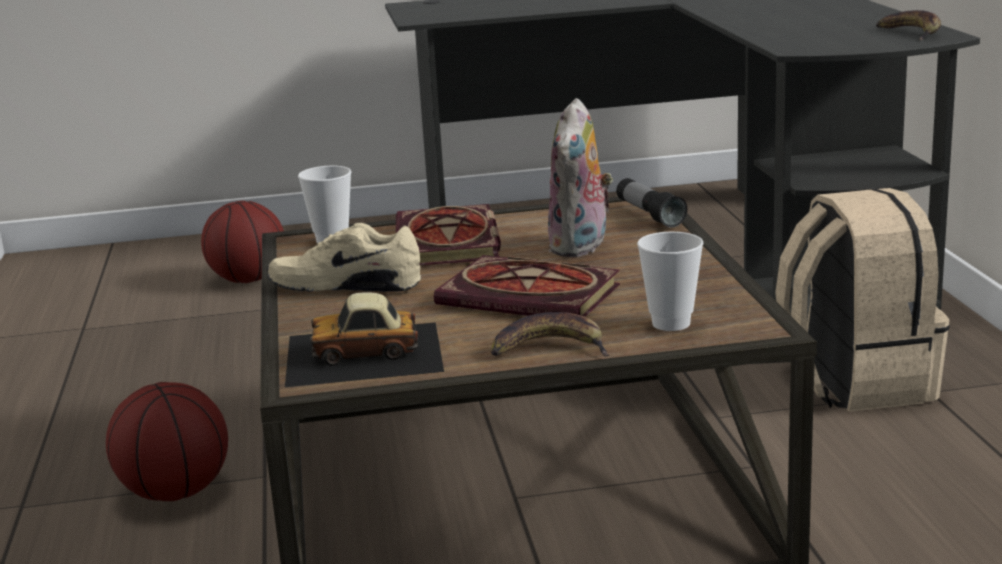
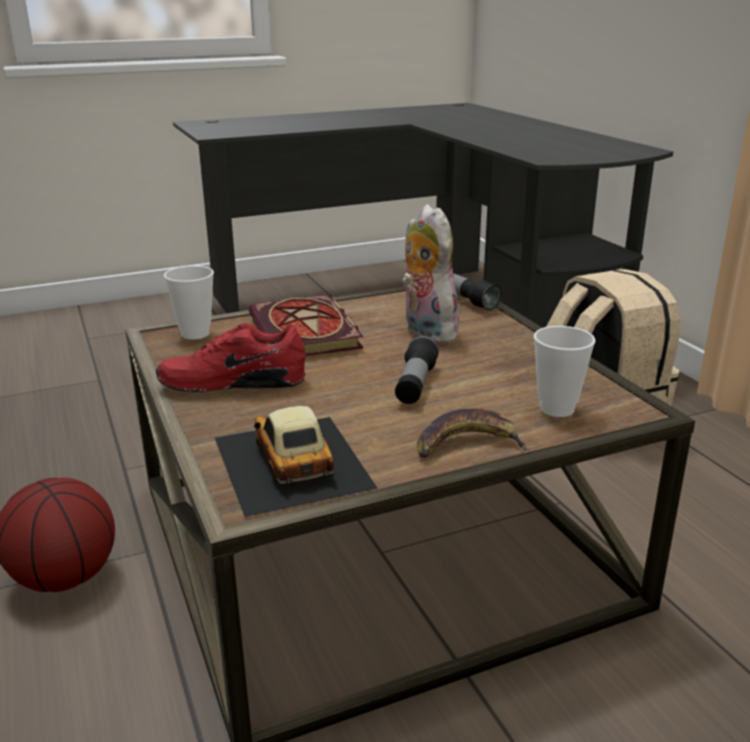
camera: 15 degrees left, 5 degrees up
(249, 280) = (77, 353): basketball -> none
(346, 285) = (233, 382): beige shoe -> red shoe
(364, 353) = (291, 462): toy car -> toy car turned 90 degrees clockwise
(534, 296) = (415, 385): book -> flashlight
(581, 247) = (425, 332): plush toy -> plush toy turned 150 degrees clockwise
(911, 33) = (619, 147): banana -> none

